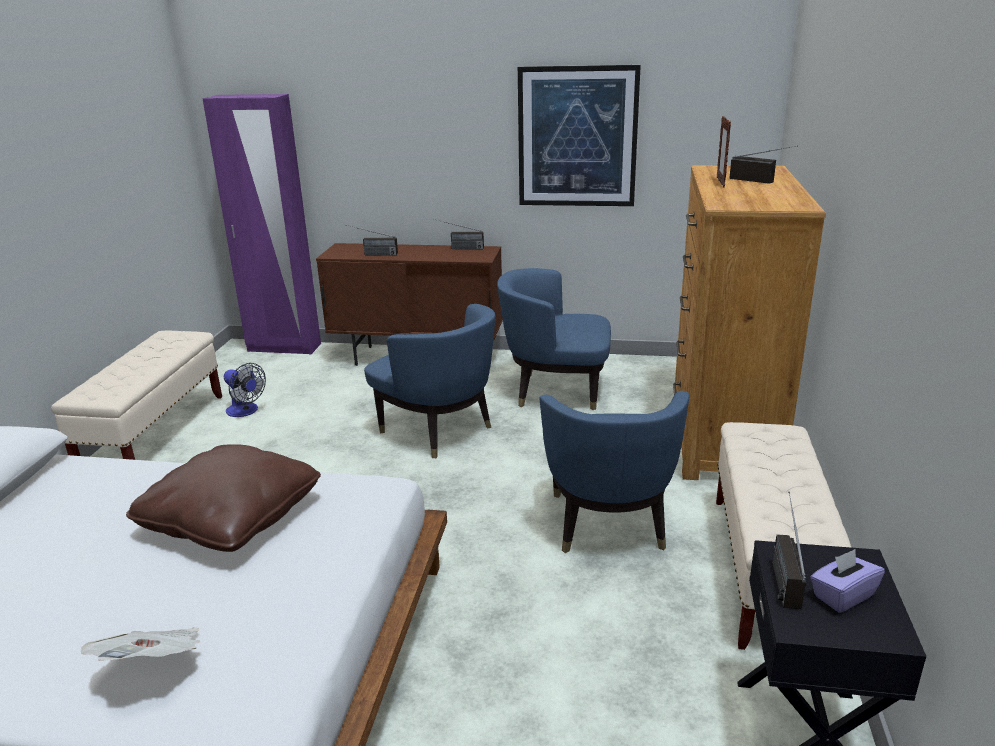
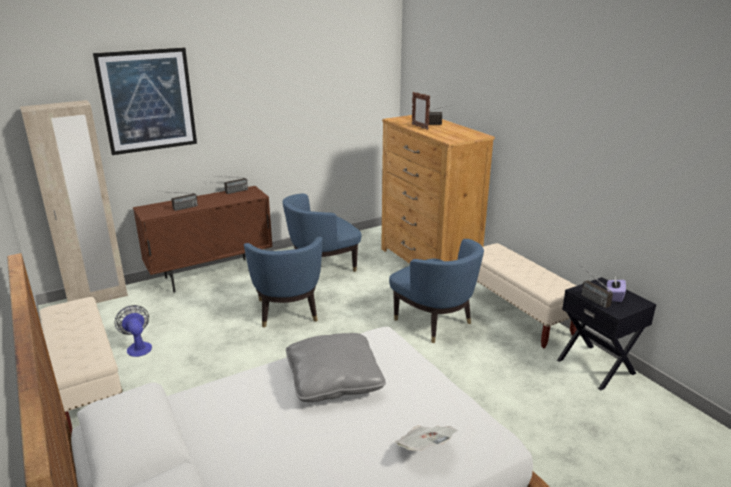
camera: 40 degrees left, 0 degrees up
(231, 518) = (334, 380): brown pillow -> grey pillow
(245, 411) = (138, 347): fan -> fan turned 120 degrees counterclockwise
(284, 348) = (97, 298): purple wardrobe -> beige wardrobe
(438, 430) = (287, 311): blue armchair -> blue armchair turned 75 degrees clockwise
(577, 137) = (296, 108): picture -> picture (148, 101)

